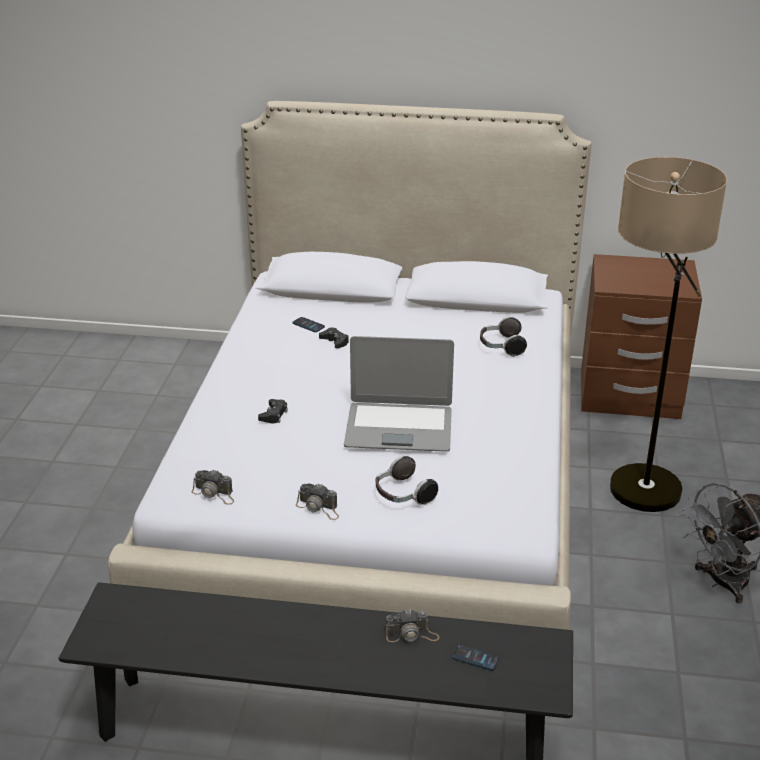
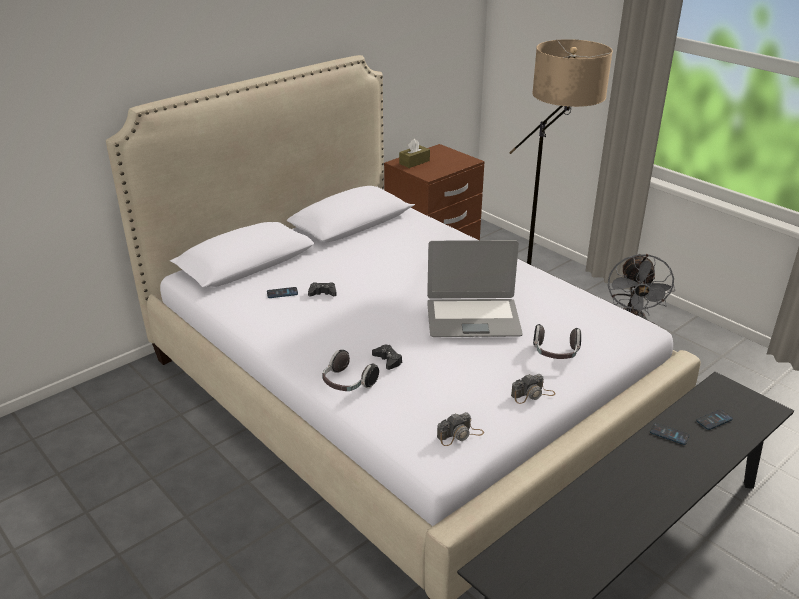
camera: 50 degrees left, 0 degrees up
(399, 428) = (473, 318): laptop -> laptop turned 45 degrees clockwise
(412, 634) = (669, 434): camera -> phone
(501, 347) = (425, 241): headphones -> headphones (347, 384)
(623, 267) = (414, 162): none -> brown tissue box

